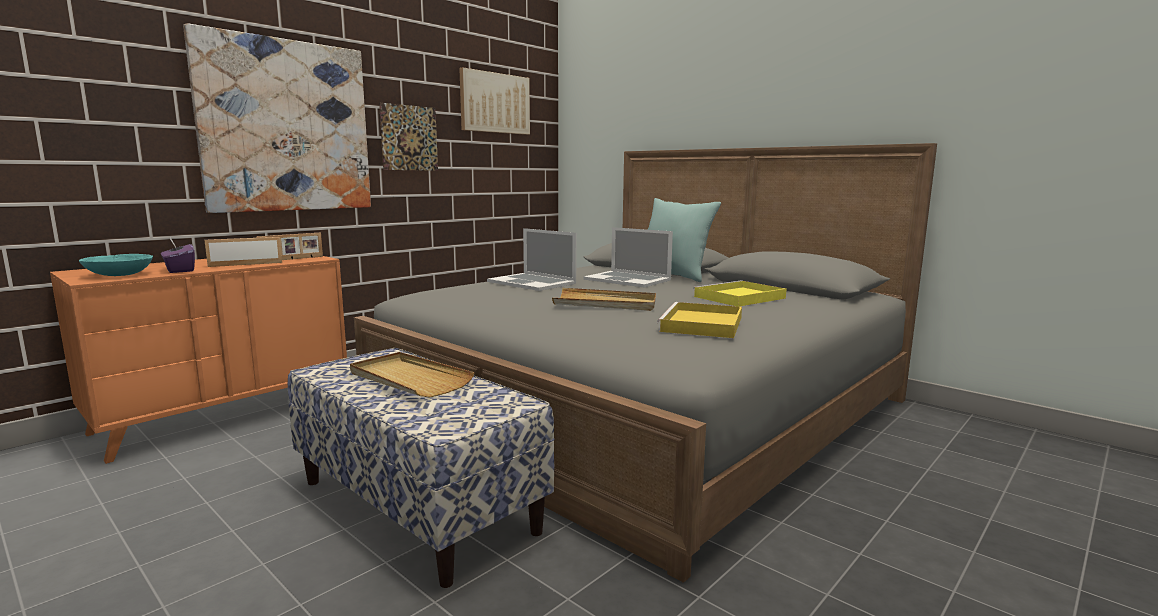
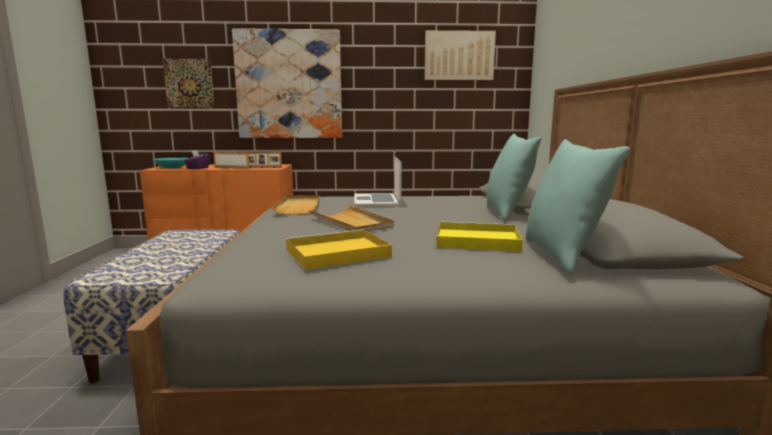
camera: 45 degrees right, 0 degrees up
(408, 379) = (181, 247): beige tray -> beige tray (299, 207)
(409, 138) = (377, 88): picture -> picture (189, 83)
(627, 279) = (452, 209): laptop -> none
(806, 296) = (562, 255): none -> turquoise pillow

